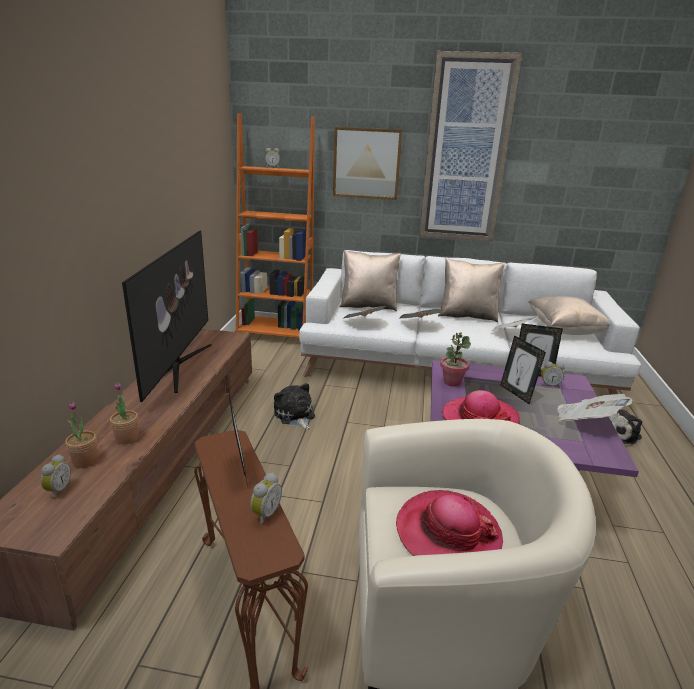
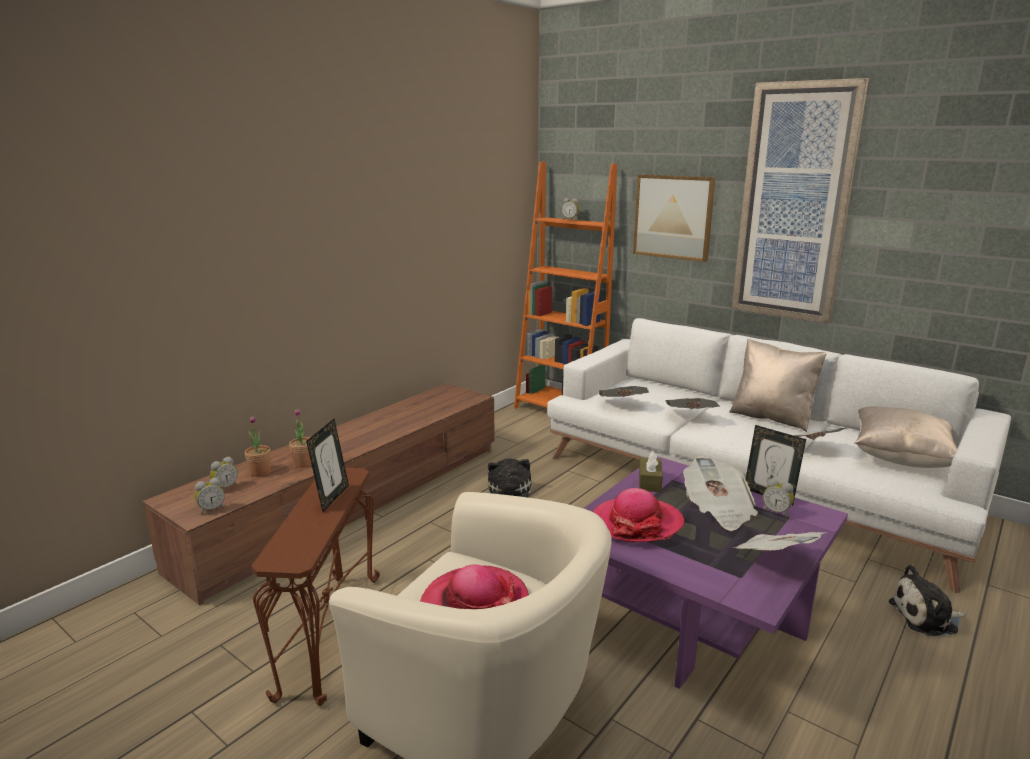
camera: 30 degrees right, 5 degrees down
(178, 366) = (398, 414): television -> none
(265, 514) = (314, 533): alarm clock -> alarm clock (211, 509)
(368, 305) = (651, 388): beige pillow -> none
(452, 382) = (649, 482): potted plant -> brown tissue box
(516, 393) = (718, 510): picture frame -> newspaper

